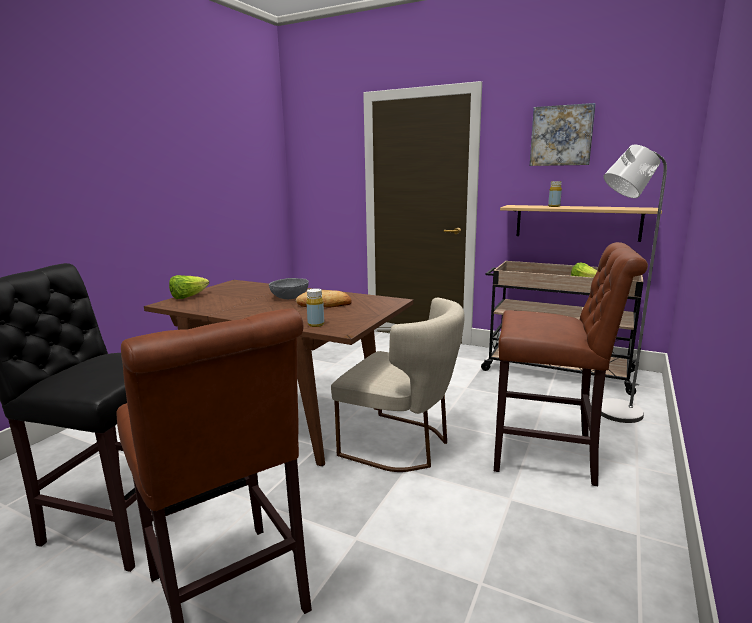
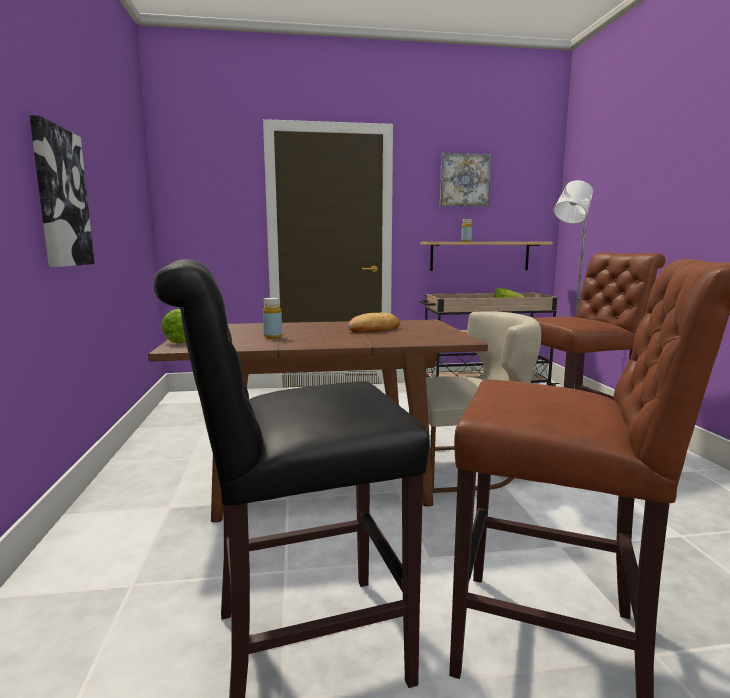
camera: 35 degrees left, 5 degrees down
(148, 190) = (60, 198): none -> picture
(290, 297) = (318, 329): grey bowl -> none
(316, 324) = (422, 340): yellow bottle -> yellow bottle (273, 337)

